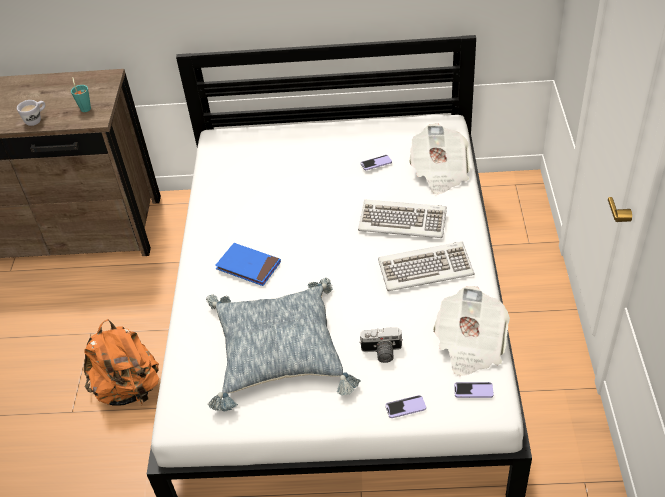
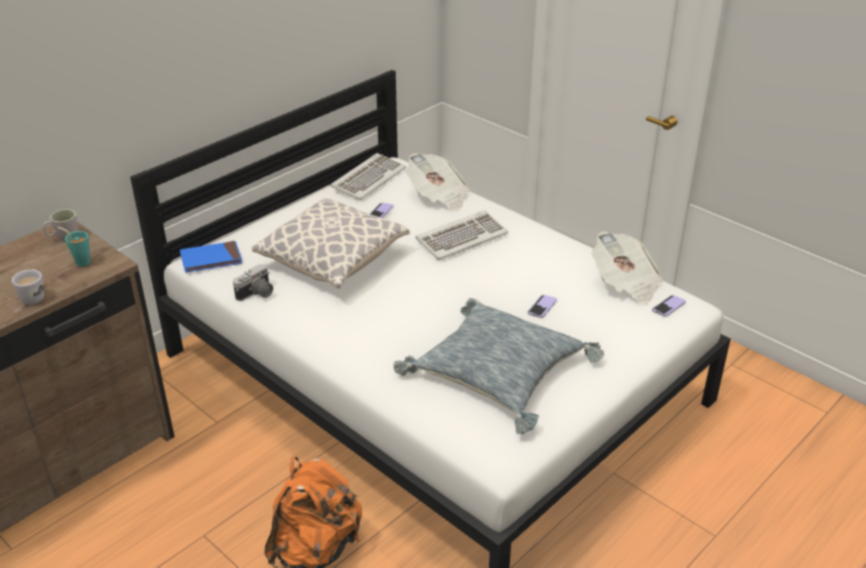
camera: 50 degrees left, 10 degrees down
(100, 84) = (63, 238): none -> grey mug
(248, 266) = (383, 332): blue book -> blue book (211, 259)
(295, 186) = (333, 260): none -> pillow
(381, 353) = (577, 323): camera -> camera (257, 294)
(405, 407) = (644, 343): phone -> phone (542, 307)
(425, 268) = (524, 257): keyboard -> keyboard (368, 179)

